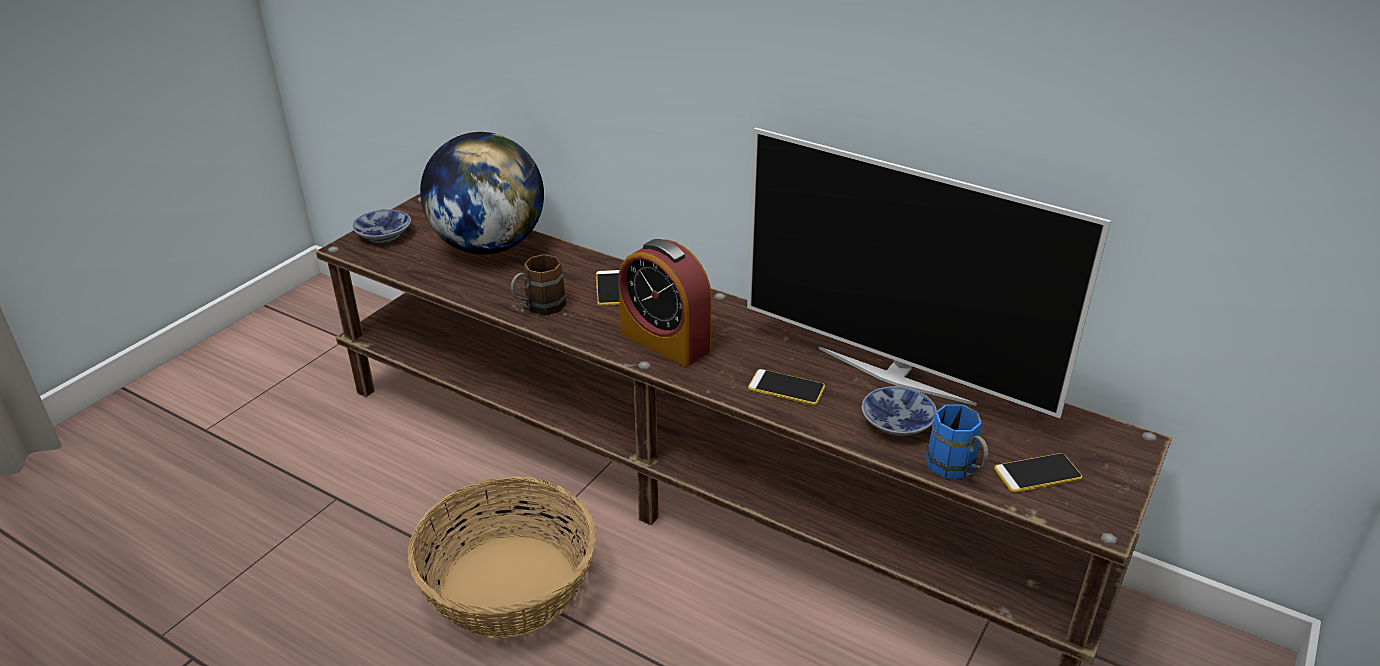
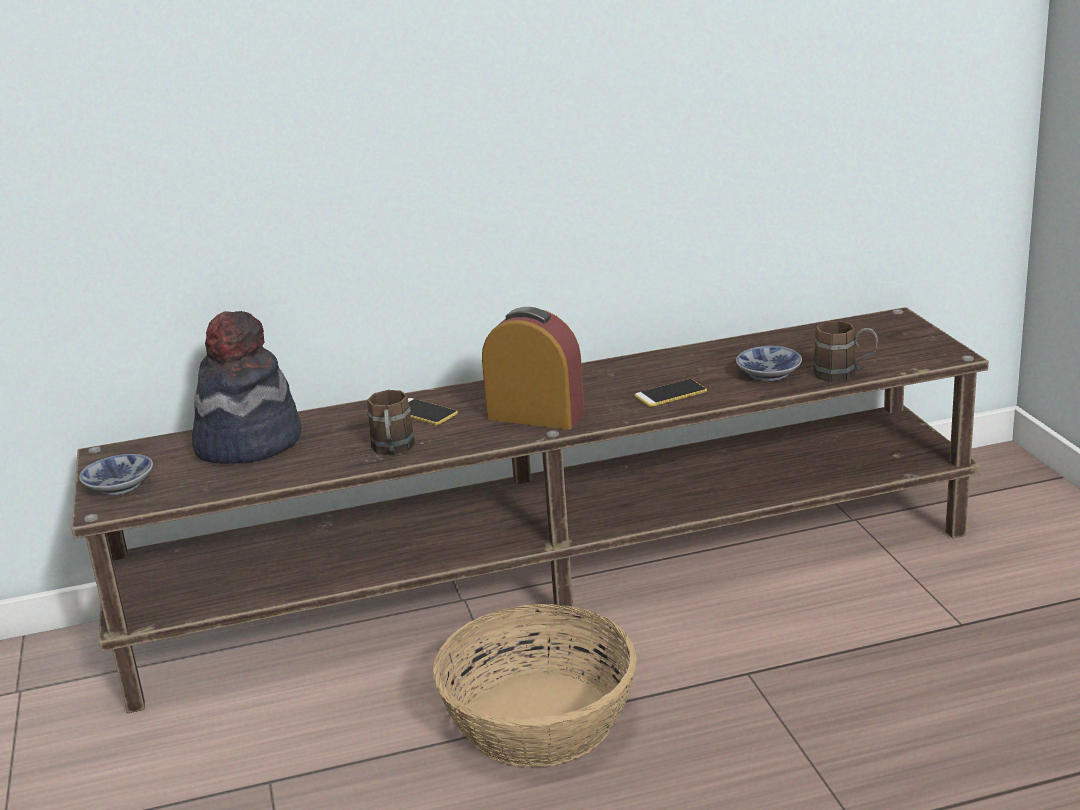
camera: 45 degrees left, 10 degrees down
(489, 246) = (248, 443): globe -> hat
(665, 341) = (535, 416): alarm clock -> alarm clock turned 150 degrees counterclockwise
(895, 374) = (717, 355): television -> none
(957, 470) = (844, 374): blue mug -> brown mug
(1037, 474) = (883, 353): phone -> none

